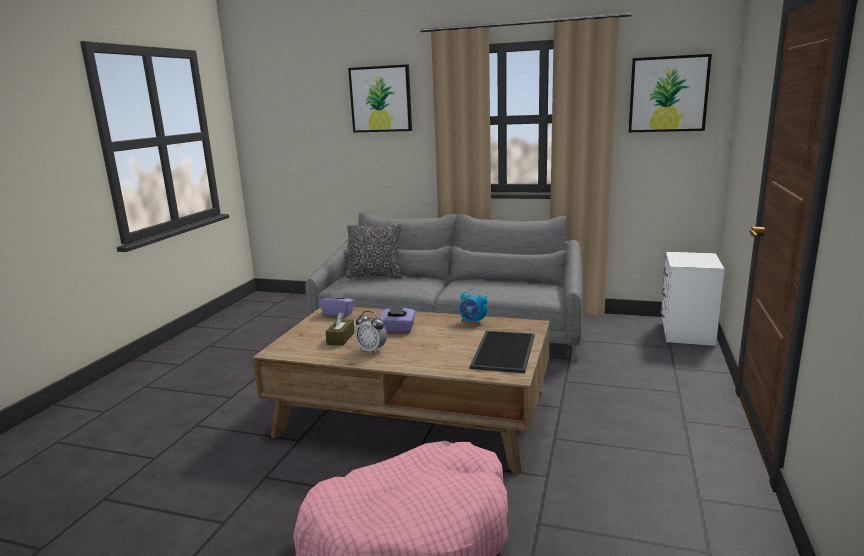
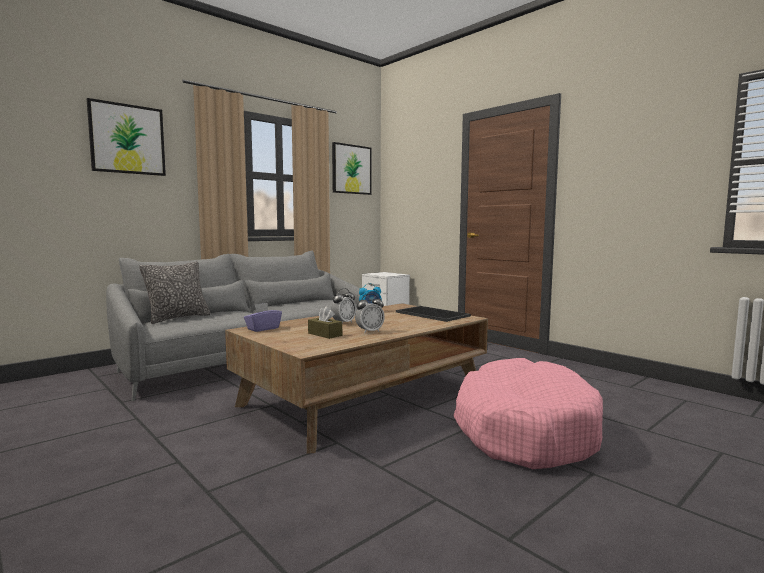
camera: 60 degrees left, 10 degrees down
(398, 330) = (343, 323): purple tissue box -> alarm clock

